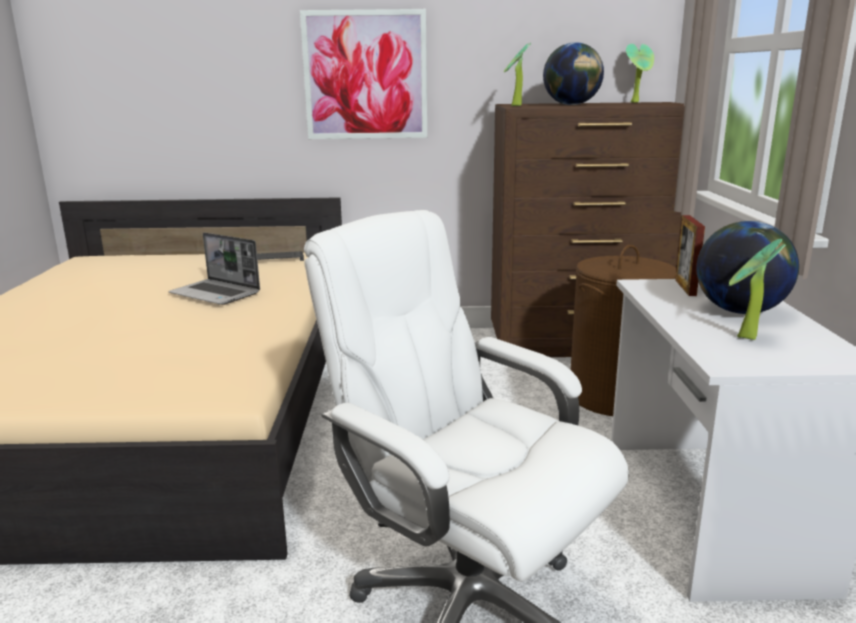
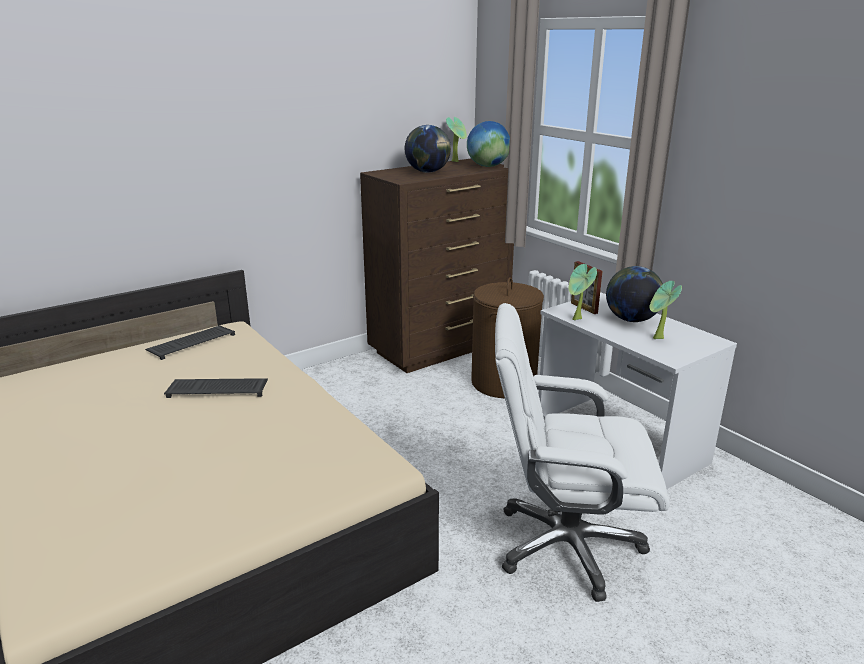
camera: 35 degrees left, 5 degrees up
(216, 294) = (219, 389): laptop -> keyboard
(365, 75) = (253, 158): picture -> none
(515, 106) = (393, 178): potted plant -> potted plant (577, 320)
(664, 104) = (488, 166): none -> globe

